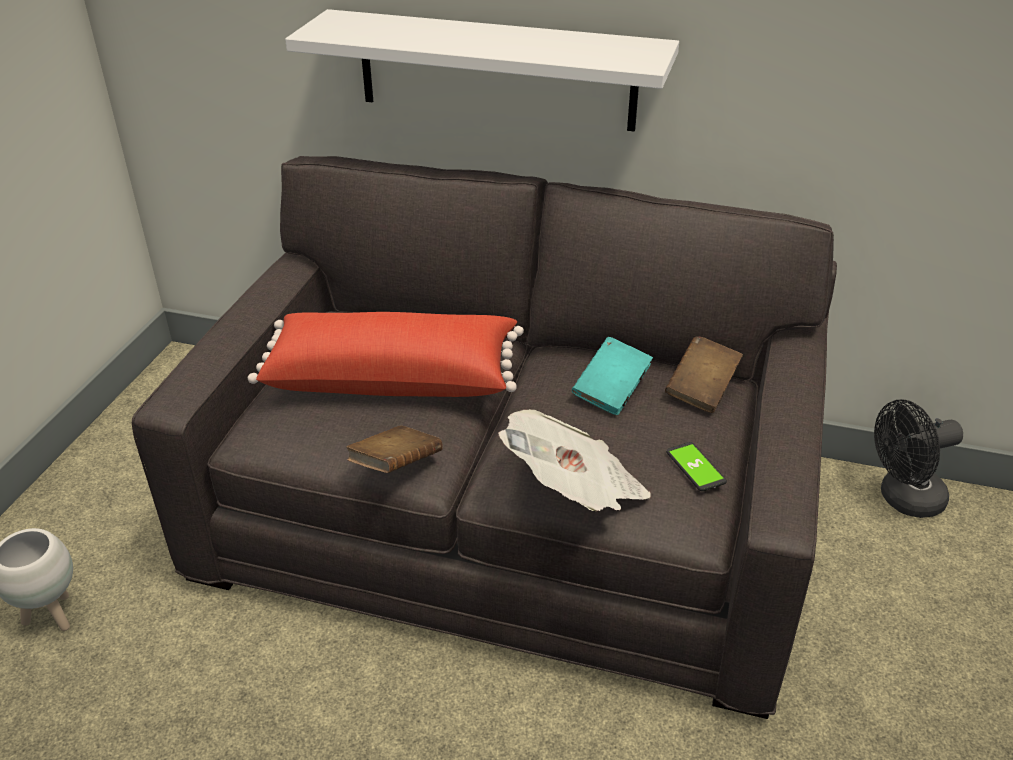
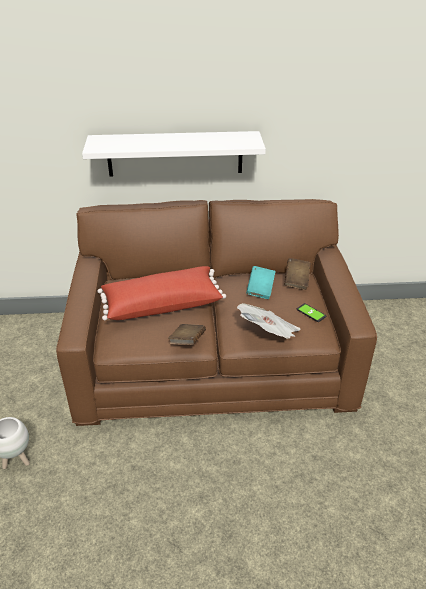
camera: 20 degrees left, 0 degrees up
(508, 517) = (213, 359): grey sofa -> brown sofa
(903, 499) = (369, 311): black fan -> none

